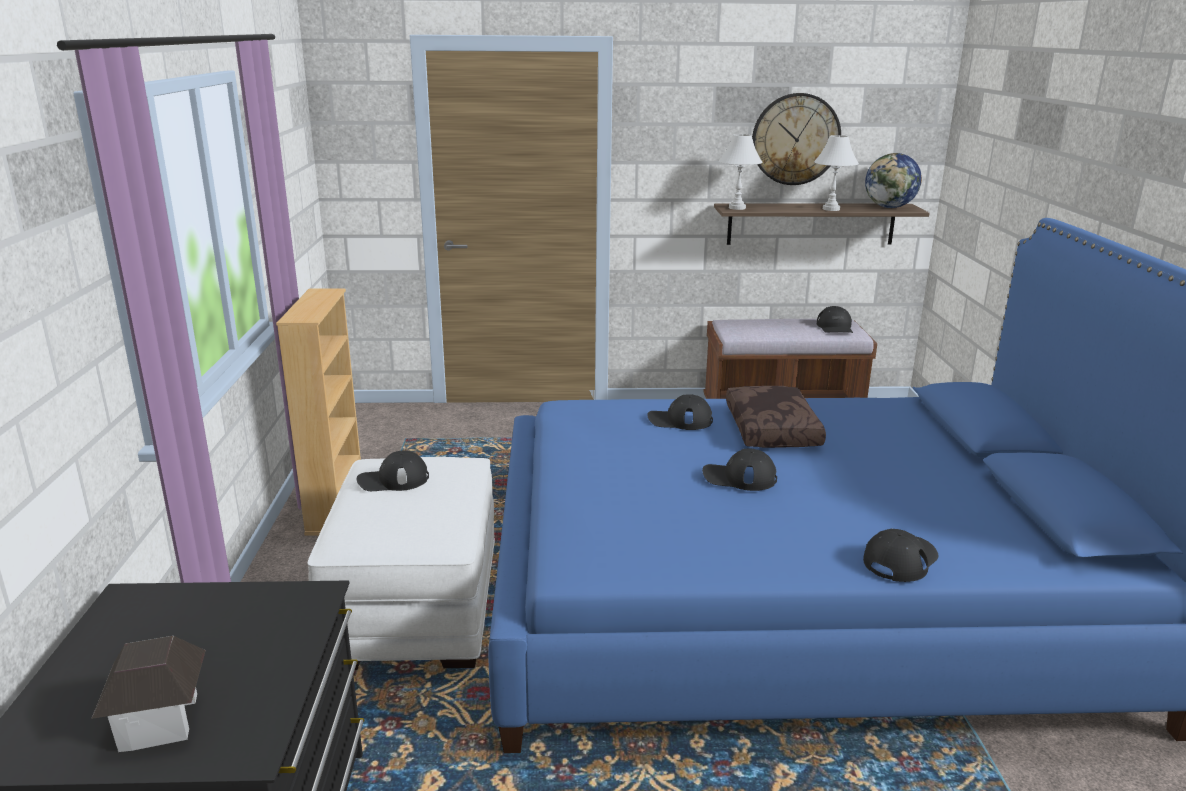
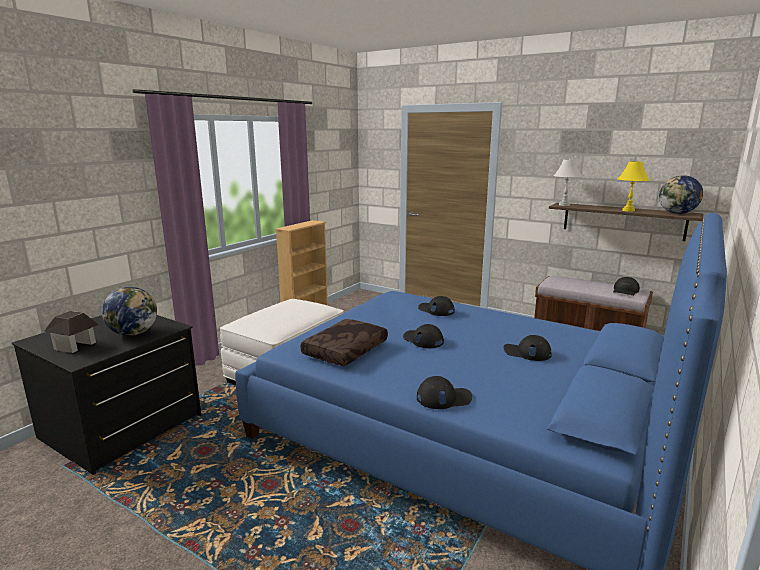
camera: 35 degrees right, 5 degrees down
(250, 641) = (134, 333): none -> globe
(393, 480) = (288, 306): black cap -> black cap (527, 352)
(774, 430) = (482, 326): brown pillow -> brown pillow (346, 351)
(795, 139) = (613, 164): wall clock -> none
(830, 209) = (628, 210): white table lamp -> yellow table lamp

